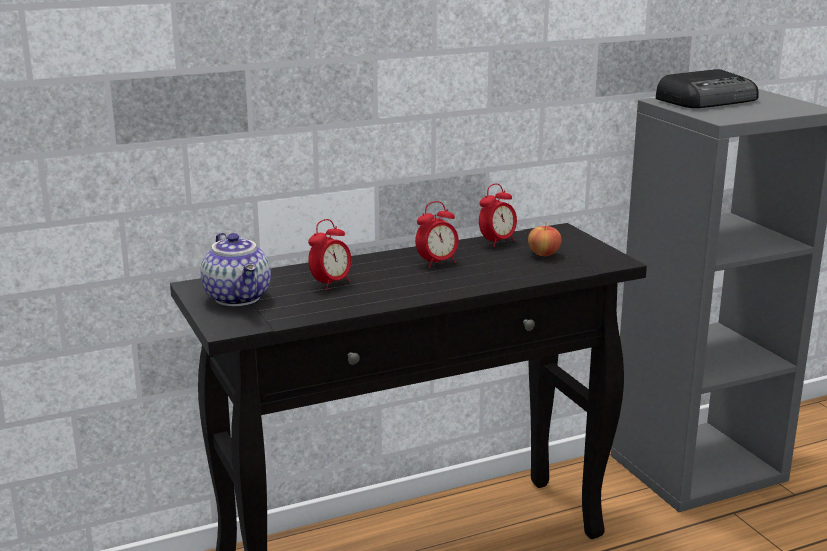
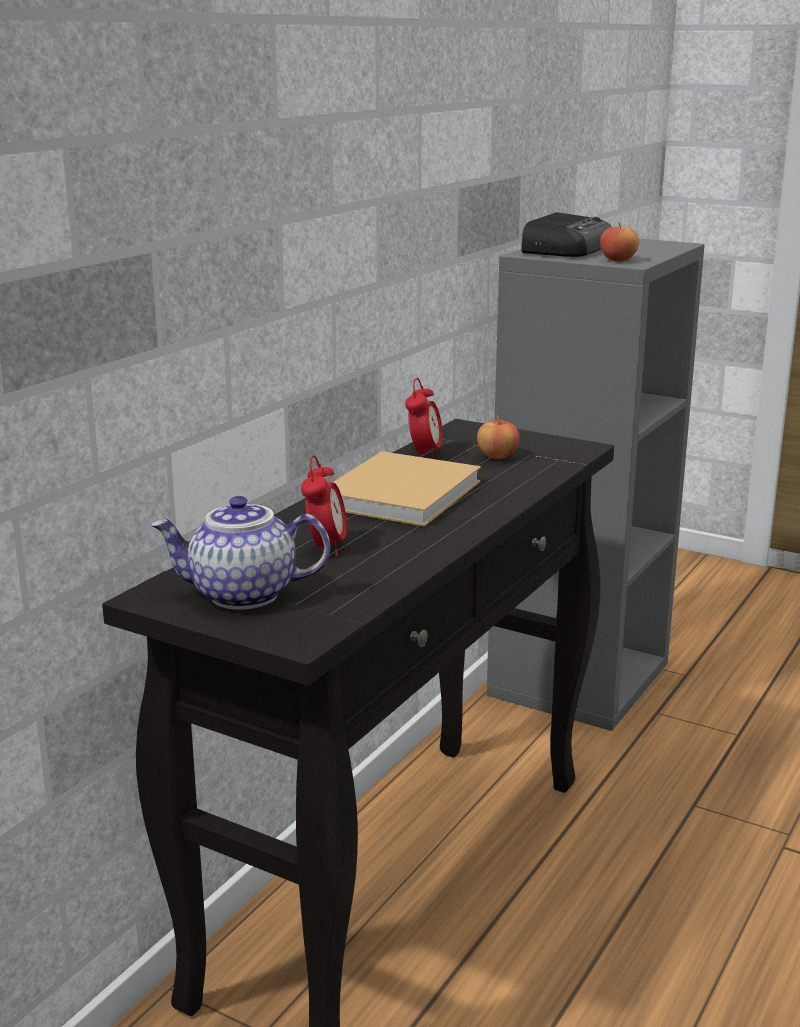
camera: 35 degrees left, 0 degrees up
(239, 298) = (242, 596): teapot -> teapot turned 150 degrees clockwise
(437, 263) = (403, 492): alarm clock -> beige book
(719, 115) = (618, 260): none -> apple

